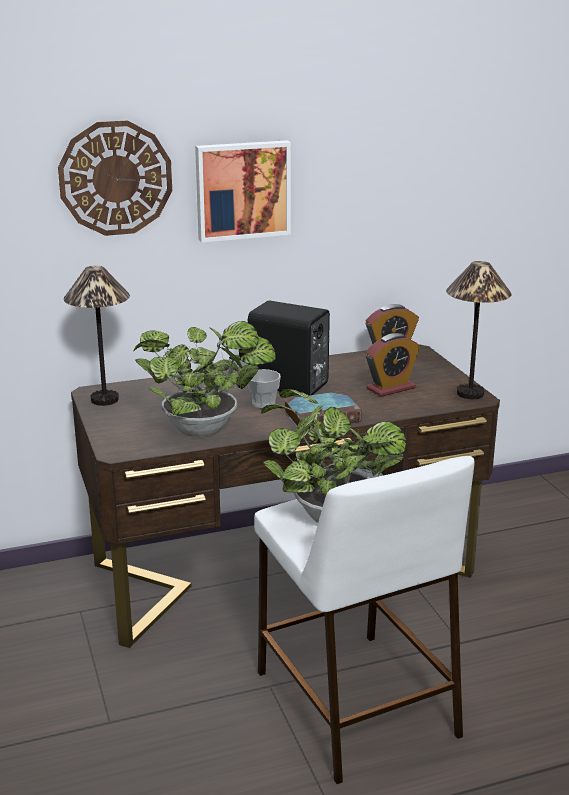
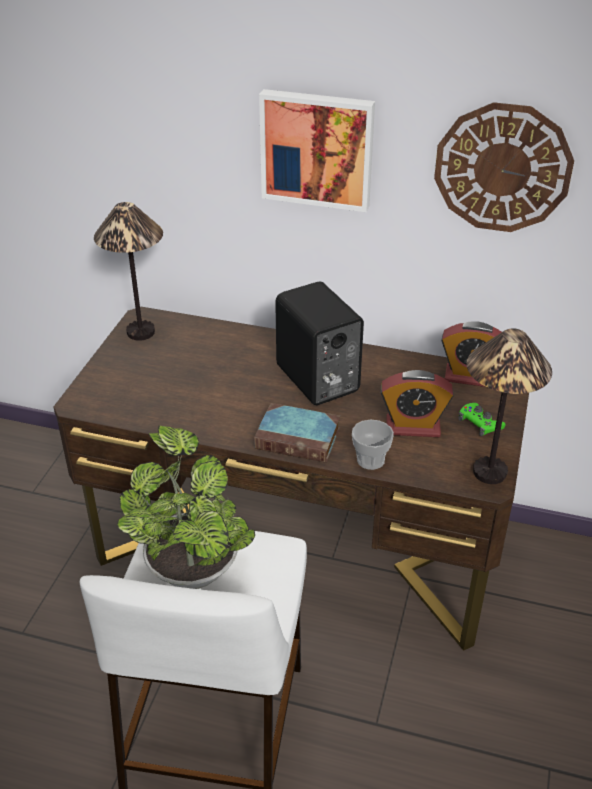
camera: 35 degrees right, 15 degrees up
(115, 178) = (176, 109): wall clock -> wall clock (502, 168)
(206, 430) = (176, 410): potted plant -> none
(263, 403) = (265, 395): cup -> cup (370, 460)
(430, 374) = (480, 423): none -> green game controller

